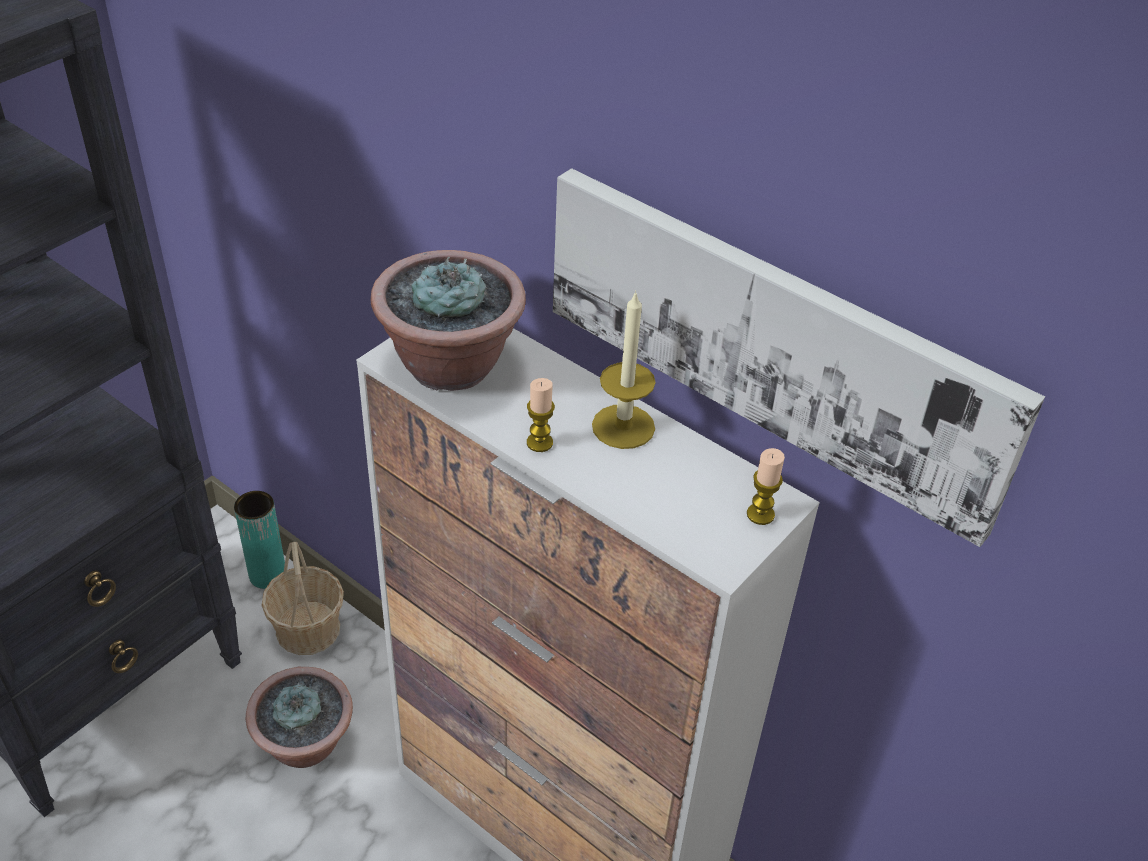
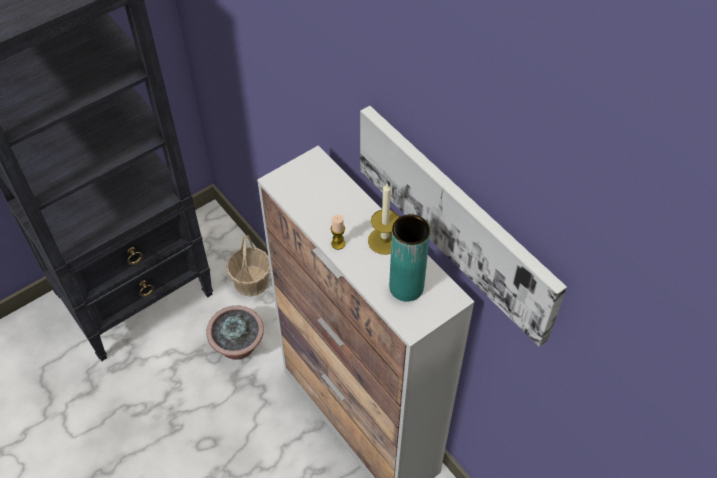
camera: 15 degrees right, 10 degrees up
(267, 575) = (235, 246): turquoise vase -> turquoise vase (406, 287)
(450, 365) = (304, 190): potted plant -> none
(760, 514) = (440, 304): candle -> none

